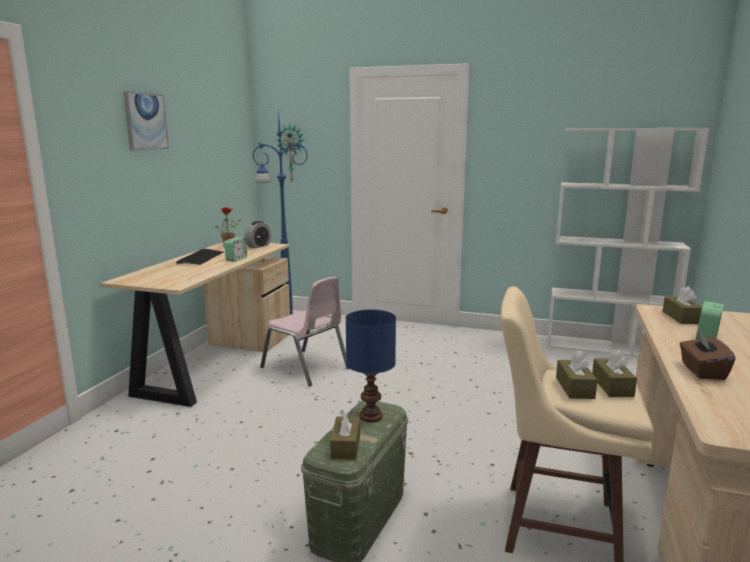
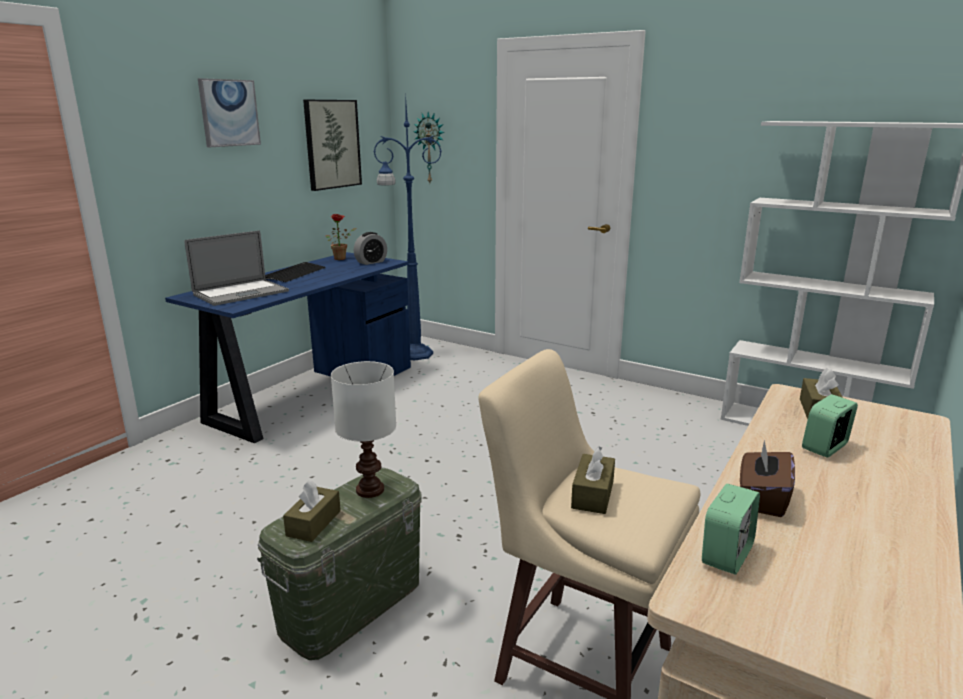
camera: 15 degrees right, 5 degrees up
(169, 275) = (241, 293): none -> laptop
(216, 150) = (332, 144): none -> picture
(216, 362) = (310, 393): beige desk -> blue desk
(236, 259) = (330, 278): alarm clock -> alarm clock (726, 555)
(305, 368) = (402, 412): pink chair -> none
(370, 416) = (370, 489): blue table lamp -> white table lamp
(612, 386) = (646, 499): brown tissue box -> none

